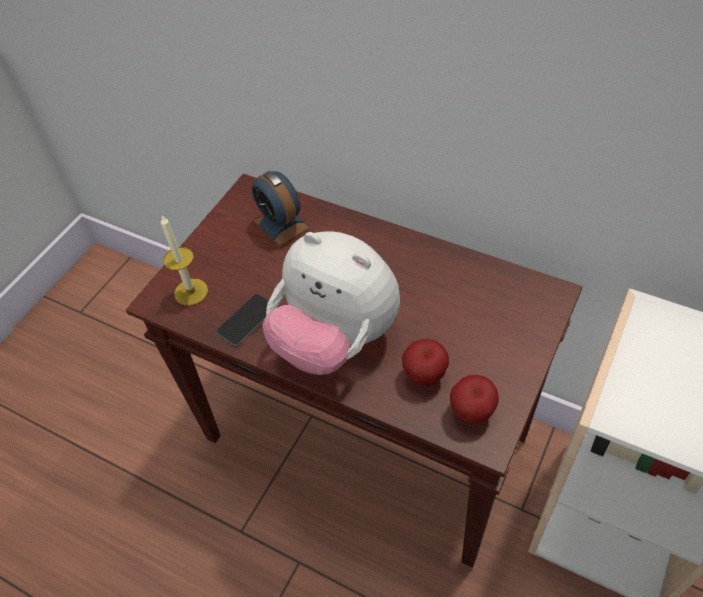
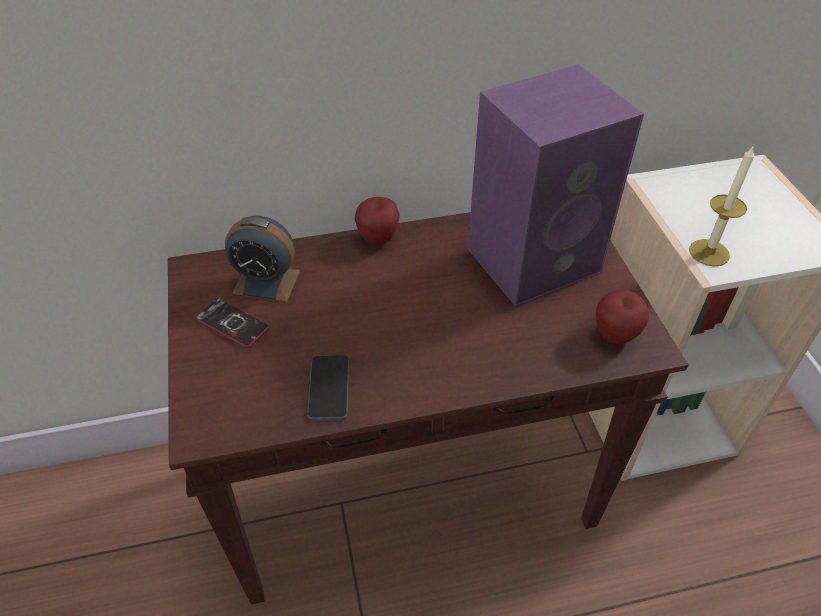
camera: 45 degrees left, 5 degrees down
(191, 292) = (234, 398): candle -> candle (709, 252)
(235, 241) = (232, 323): none -> phone
(335, 340) = (437, 350): plush toy -> none
(424, 376) = (547, 331): apple -> apple (378, 239)
(479, 315) = (534, 258): none -> purple speaker

